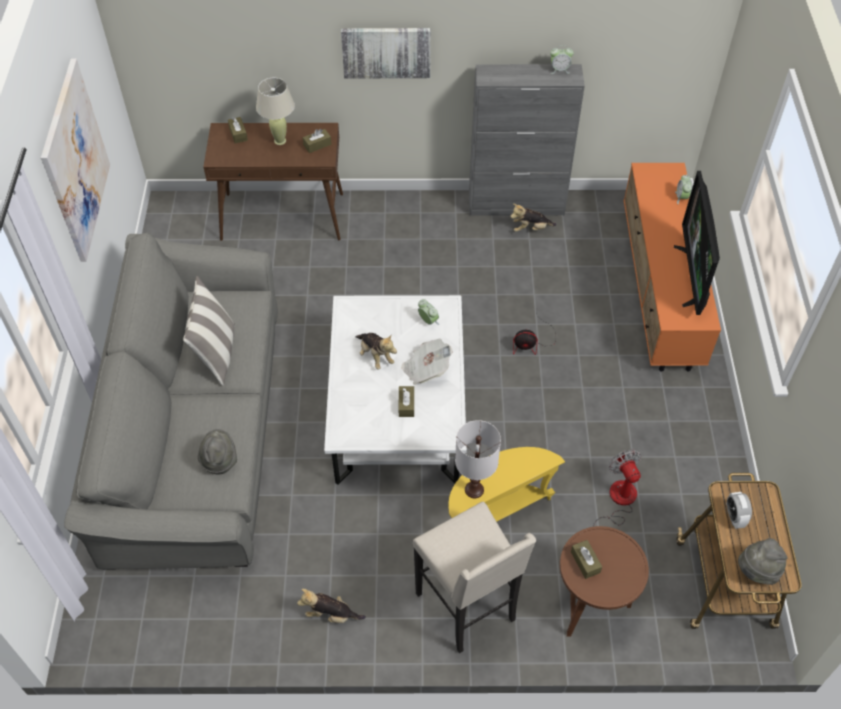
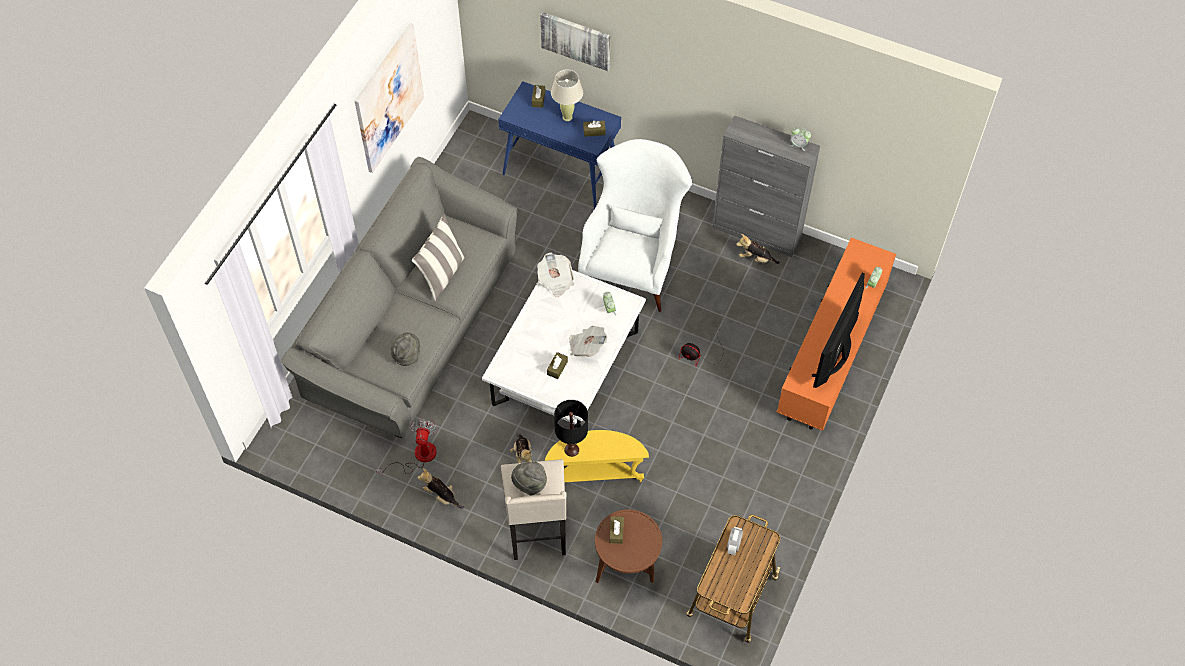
camera: 25 degrees right, 5 degrees up
(283, 216) = (561, 172): brown console table -> blue console table
(351, 313) = (555, 280): none -> newspaper
(375, 356) = (555, 321): plush toy -> plush toy (522, 456)
(386, 51) = (666, 80): picture -> picture (576, 40)
(408, 275) = (633, 261): none -> white armchair
(474, 489) = (572, 449): white table lamp -> black table lamp
(618, 501) = (690, 505): fan -> fan (417, 456)
(757, 571) = (724, 587): grey hat -> grey hat (530, 484)

